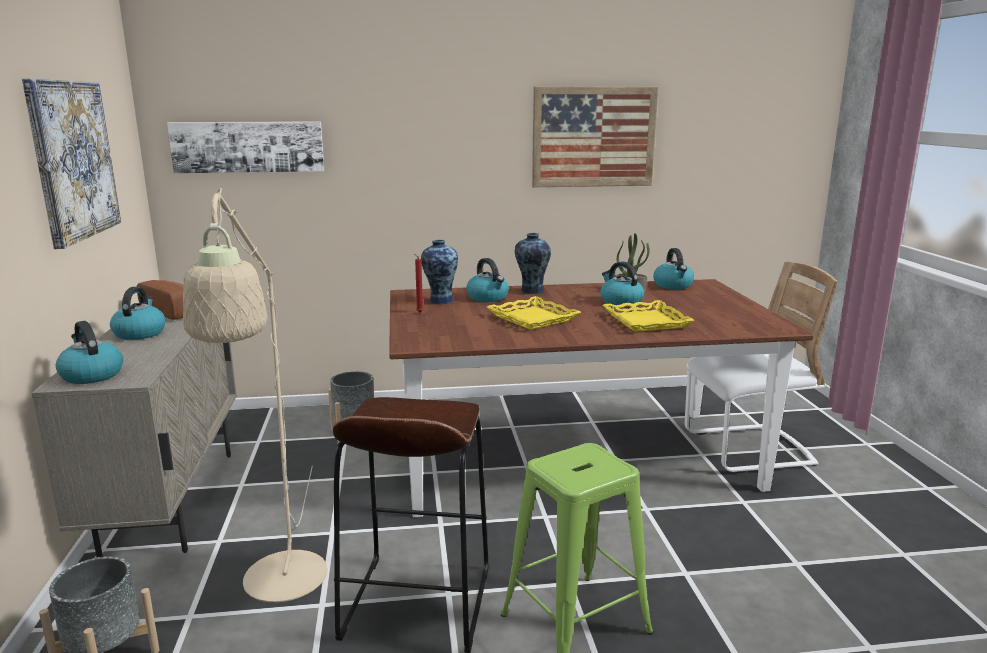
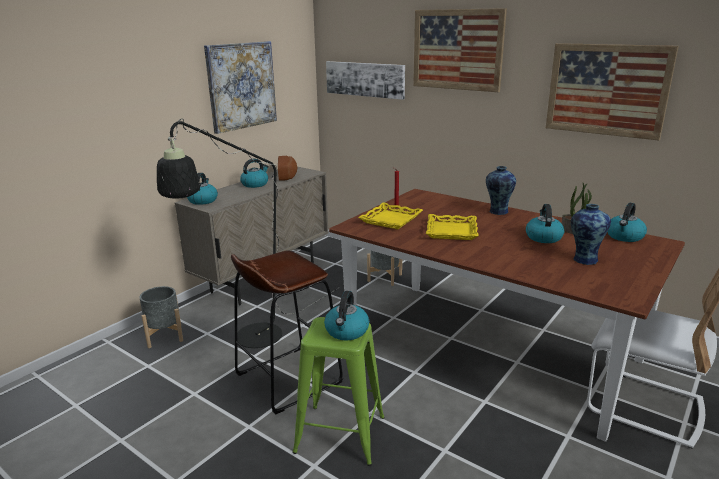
camera: 45 degrees right, 5 degrees up
(283, 589) = (249, 341): beige floor lamp -> black floor lamp
(403, 97) = (457, 50): none -> picture
(440, 301) = (424, 203): vase -> vase (584, 259)
(488, 298) = (458, 209): kettle -> kettle (347, 331)
(645, 321) = (523, 257): yellow tray -> yellow tray (390, 220)

